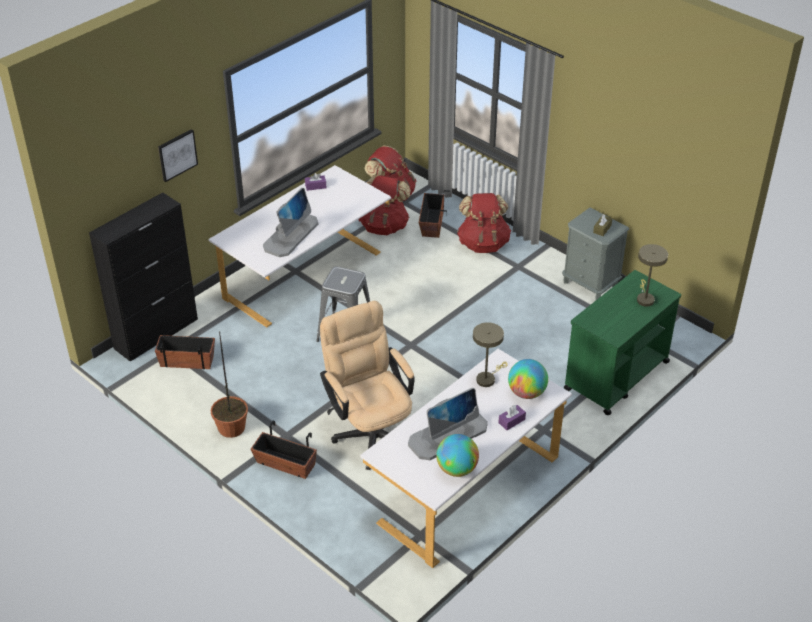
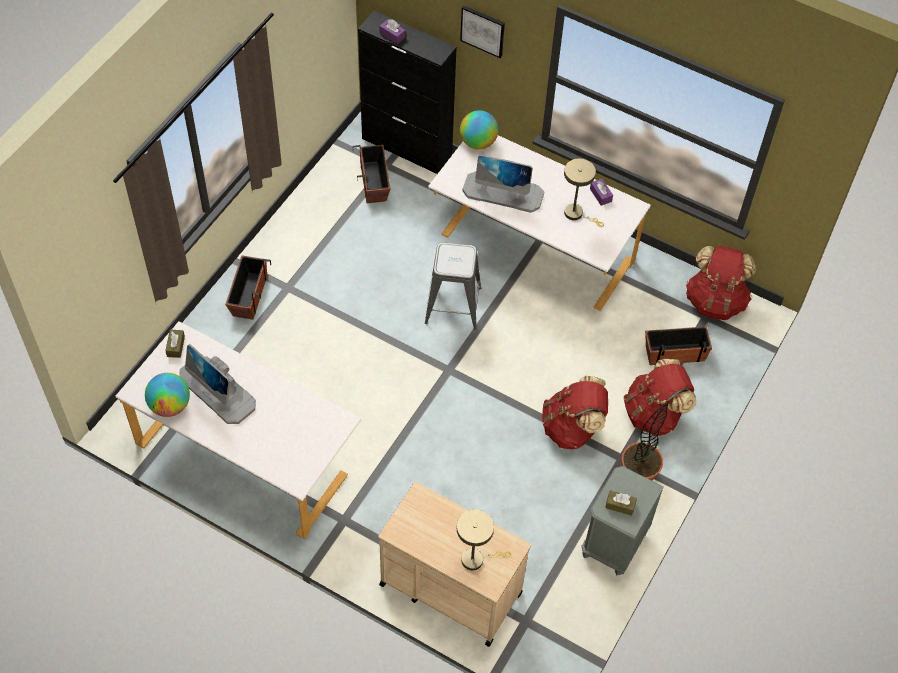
camera: 75 degrees right, 15 degrees up
(231, 428) = (289, 241): potted plant -> potted plant (638, 474)
(370, 431) = (308, 357): beige office chair -> none
(384, 226) = (651, 305): red backpack -> red backpack (572, 428)
(390, 459) = (175, 346): none -> brown tissue box
(487, 378) = (309, 414): beige table lamp -> beige table lamp (577, 214)
(511, 421) = (247, 445): purple tissue box -> purple tissue box (392, 35)
(526, 393) = (293, 454): globe -> globe (478, 142)
(616, 376) = (450, 588): green cart -> beige cart

